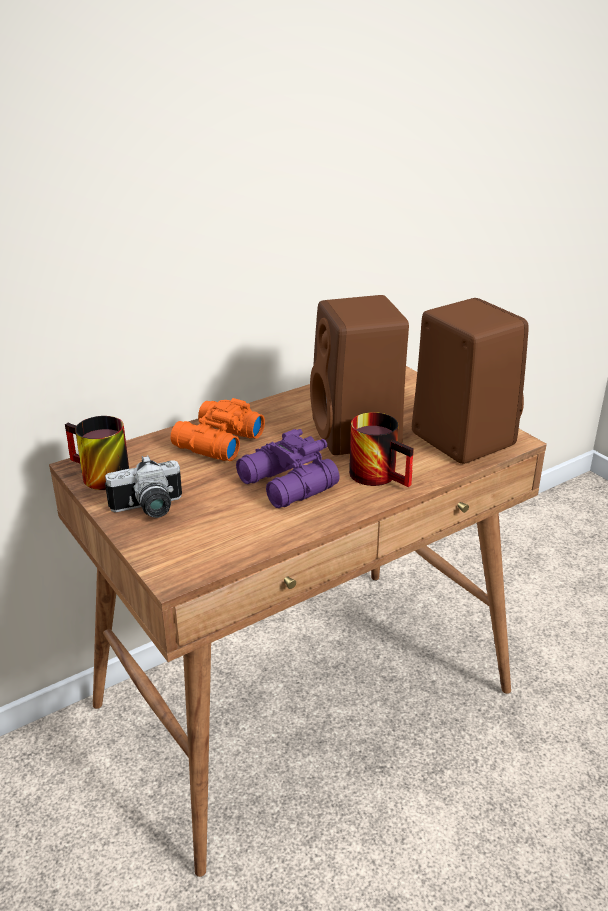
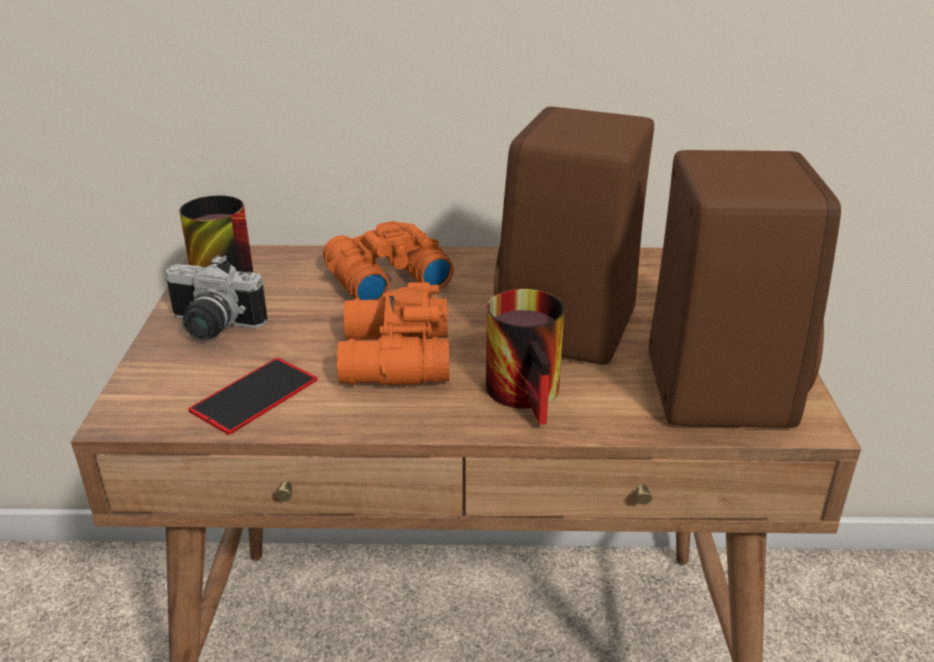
camera: 35 degrees right, 0 degrees up
(235, 534) = (255, 395): none -> phone
(286, 485) = (392, 360): purple binoculars -> orange binoculars

